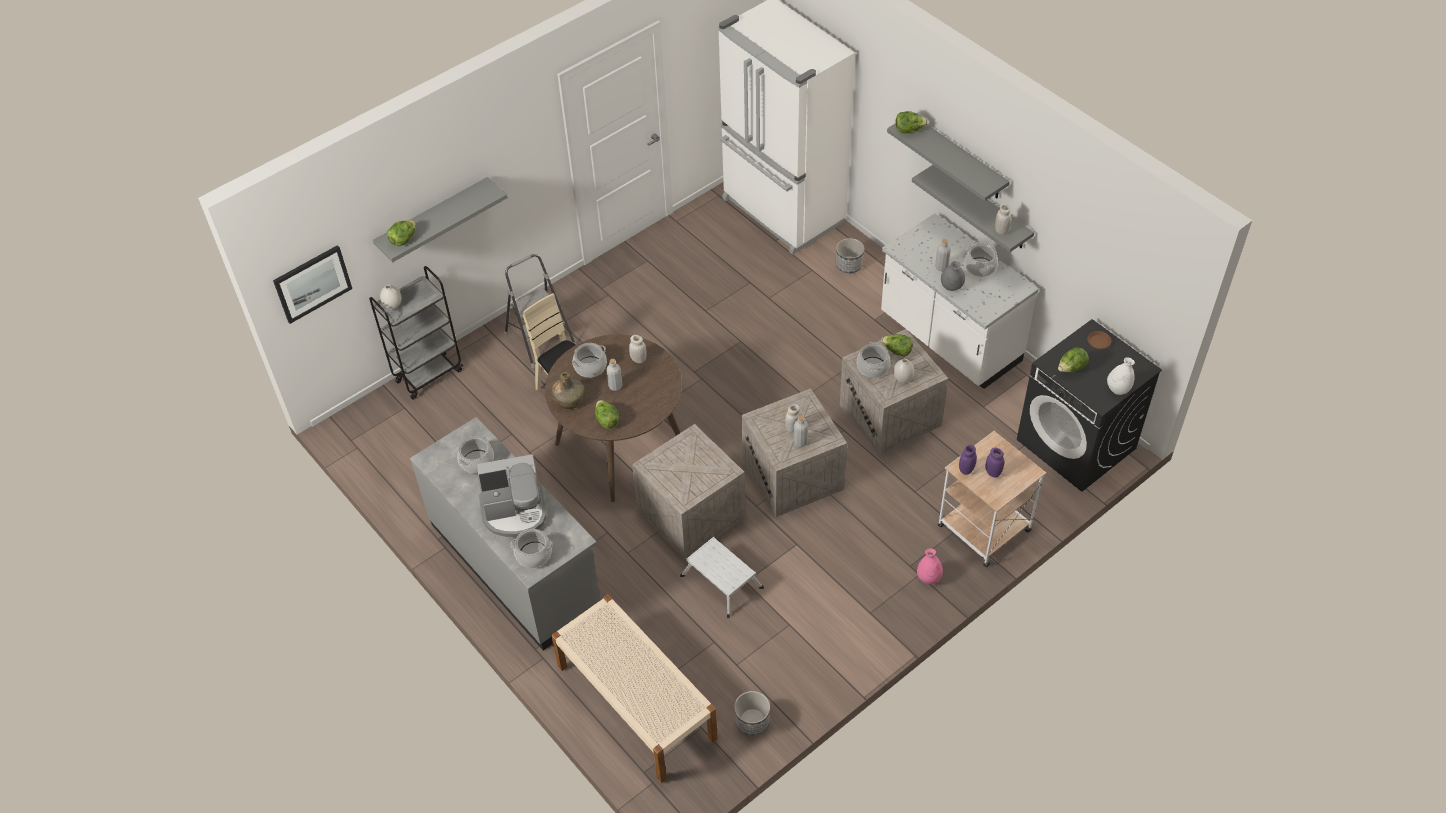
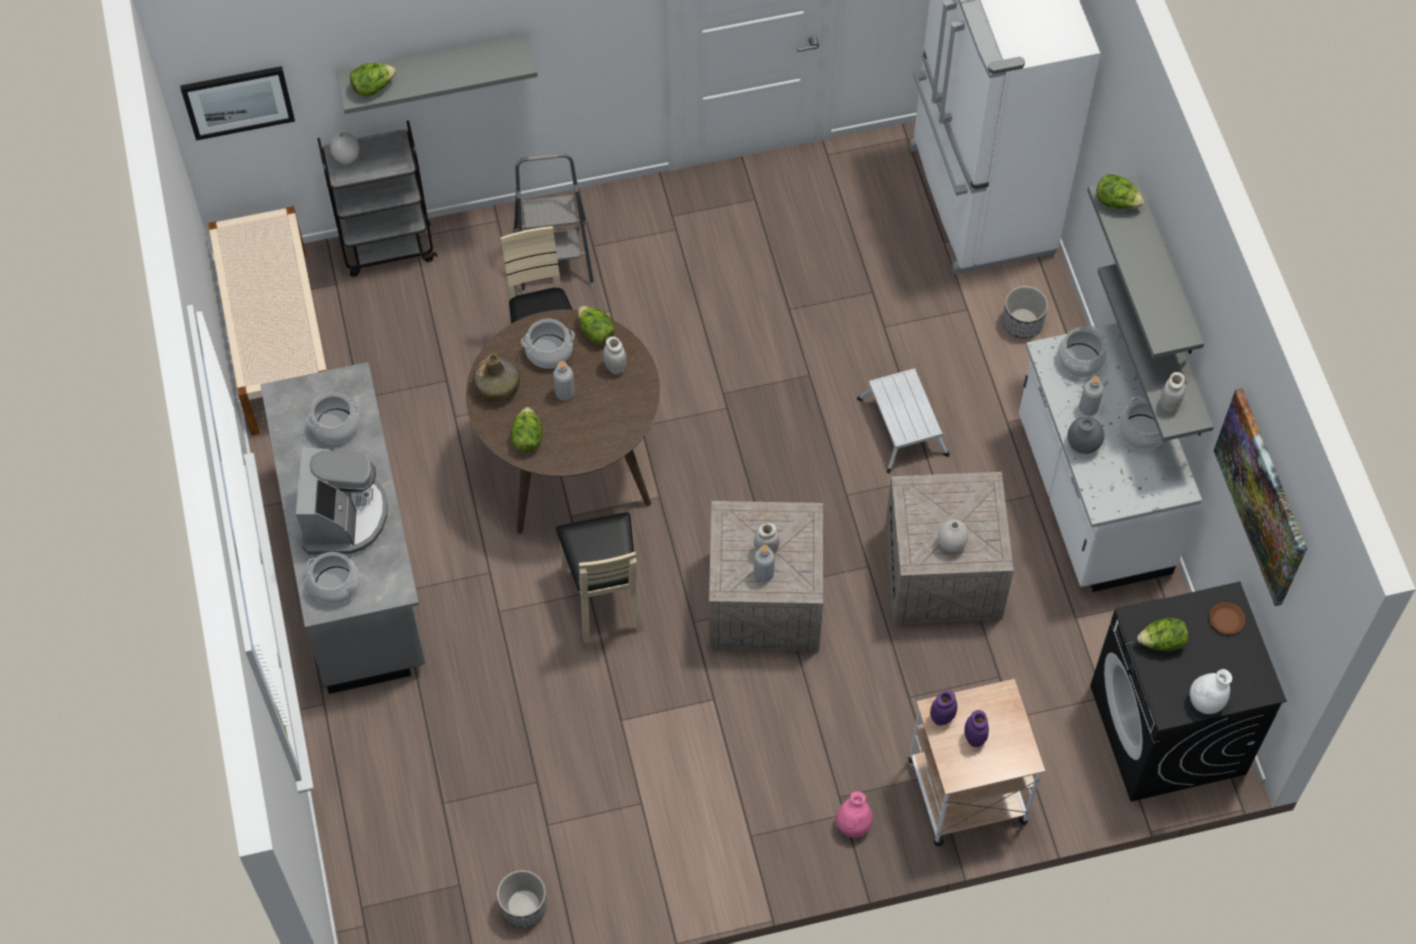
camera: 25 degrees right, 10 degrees up
(515, 512) = (343, 516): coffee machine -> coffee machine turned 105 degrees counterclockwise
(635, 702) = (400, 814): beige bench -> beige bench (277, 341)
(691, 515) = (604, 597): crate -> beige chair
(721, 581) = (591, 705): white step ladder -> white step ladder (902, 426)
(873, 367) = (923, 509): cooking pot -> cooking pot (1080, 360)
(897, 351) = (969, 500): lettuce -> lettuce (595, 332)
(1096, 247) = (1262, 496): none -> picture

